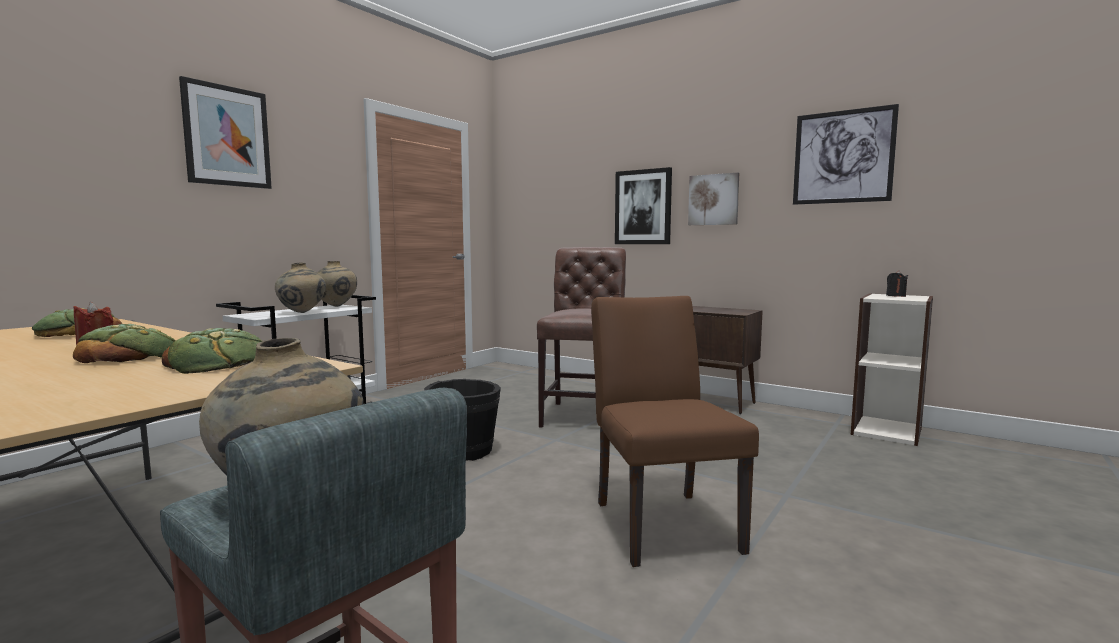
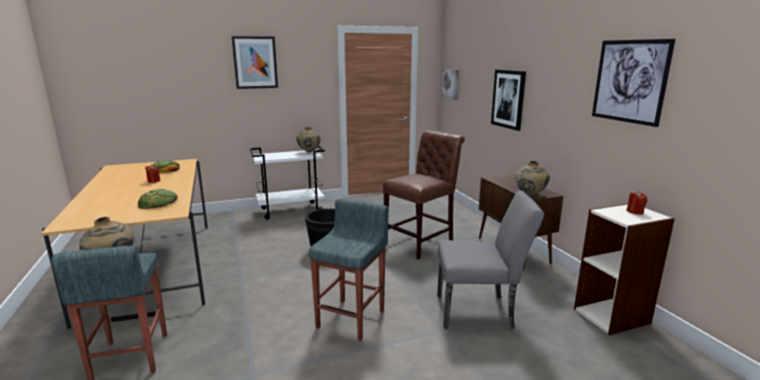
camera: 35 degrees right, 10 degrees up
(130, 356) = (148, 191): bread -> none
(302, 313) = (283, 157): beige vase -> beige vase (530, 195)
(661, 520) = (351, 318): brown chair -> grey stool
(713, 199) = (546, 101): picture -> picture (451, 84)
(783, 462) = (480, 311): none -> grey chair
(895, 296) = (635, 212): black candle -> red candle

